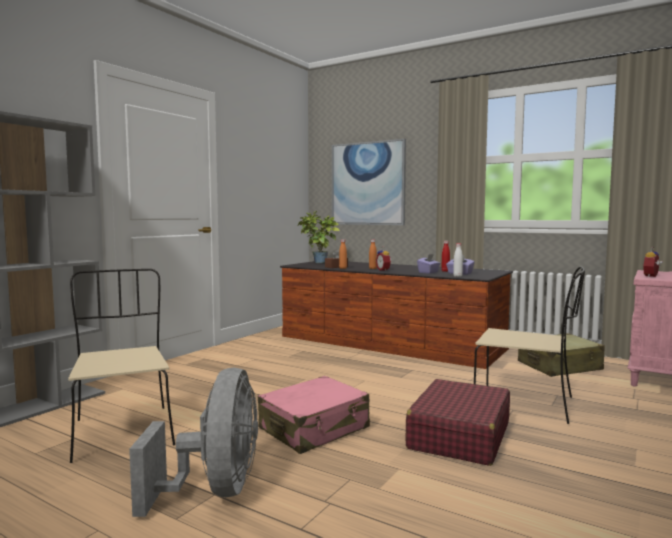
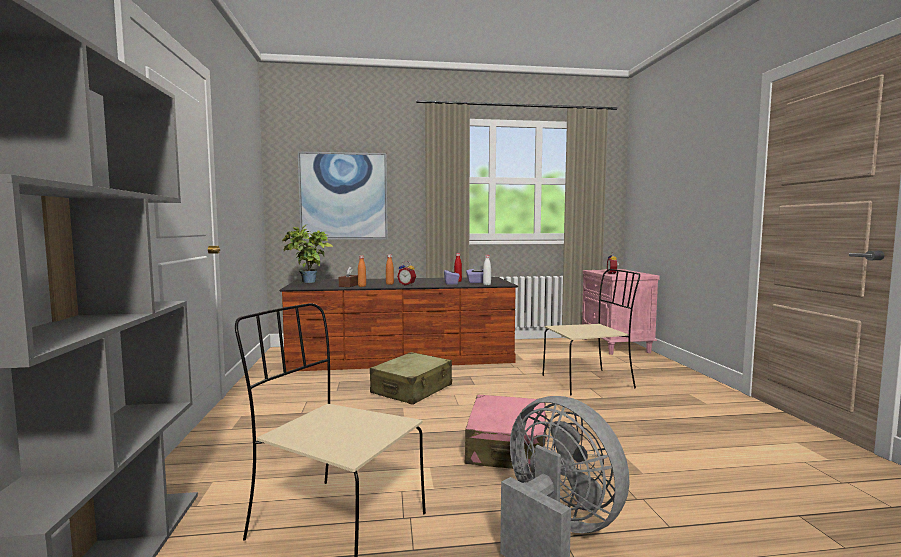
camera: 40 degrees left, 0 degrees up
(459, 436) = (603, 417): red suitcase -> none
(559, 366) = (551, 350): beige suitcase -> beige suitcase (412, 389)

